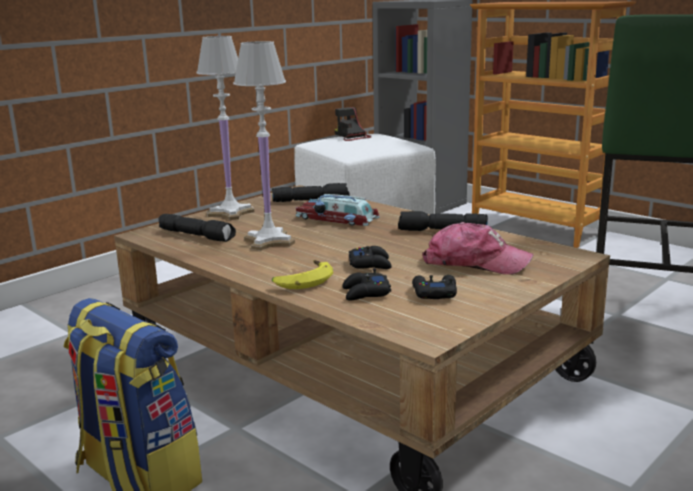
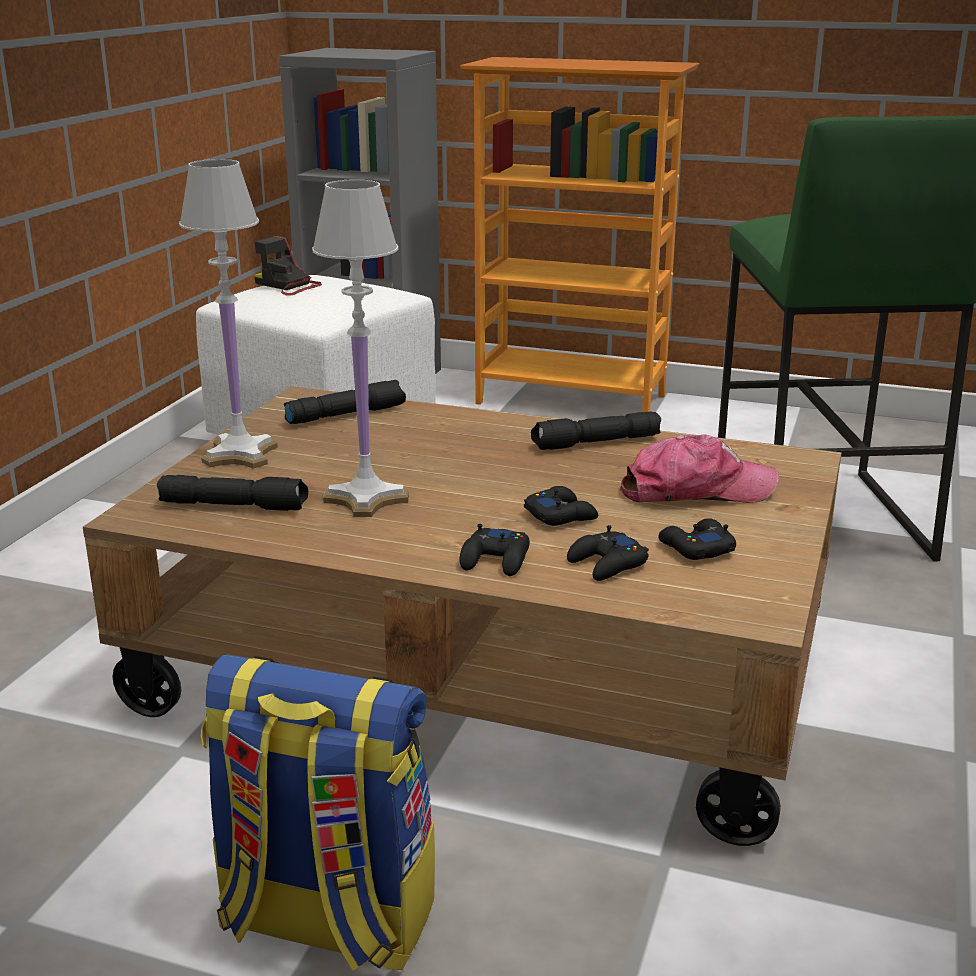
camera: 25 degrees left, 5 degrees up
(302, 281) = (496, 560): banana -> black game controller
(337, 220) = (425, 445): toy car -> none

